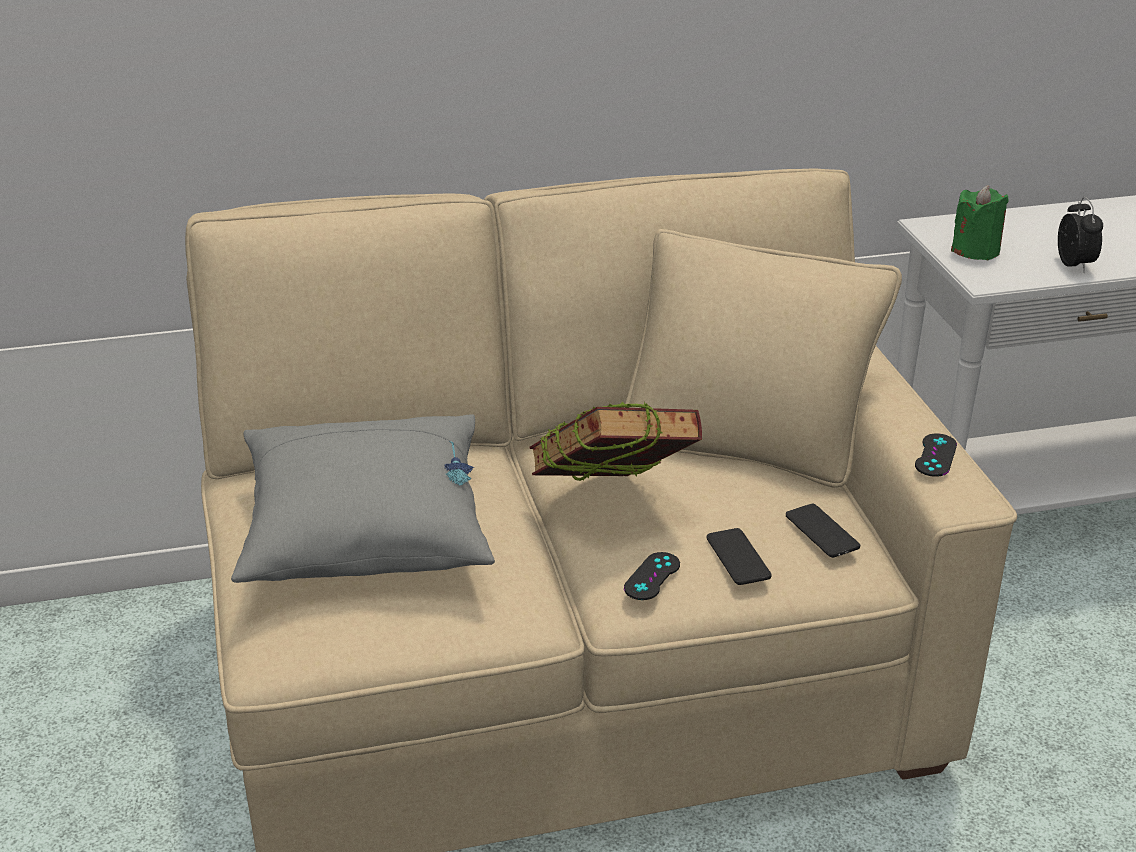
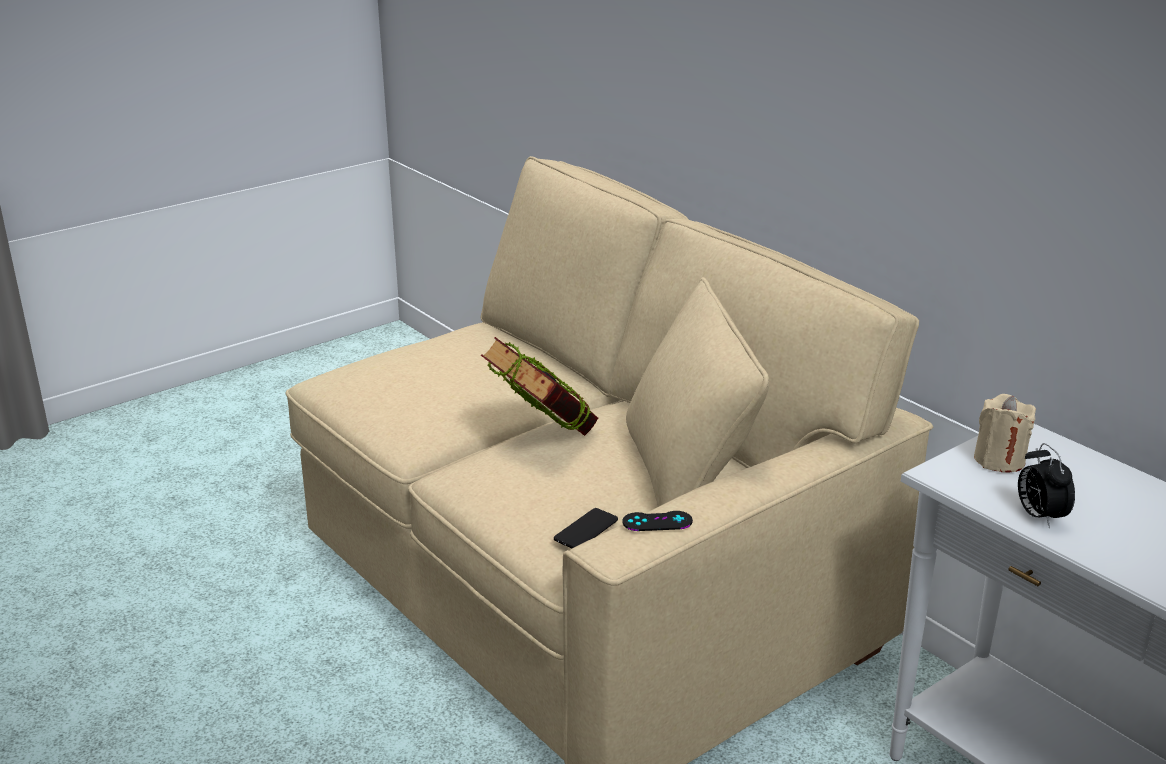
camera: 65 degrees right, 5 degrees down
(365, 533) = (445, 369): grey pillow -> none
(652, 576) = (472, 472): black game controller -> none
(738, 557) = (520, 500): phone -> none
(975, 250) = (999, 460): green candle -> beige candle
(1075, 265) = (1039, 516): alarm clock -> alarm clock turned 105 degrees clockwise

